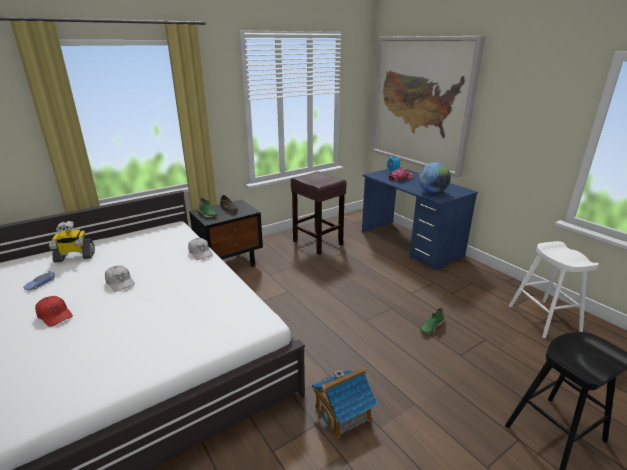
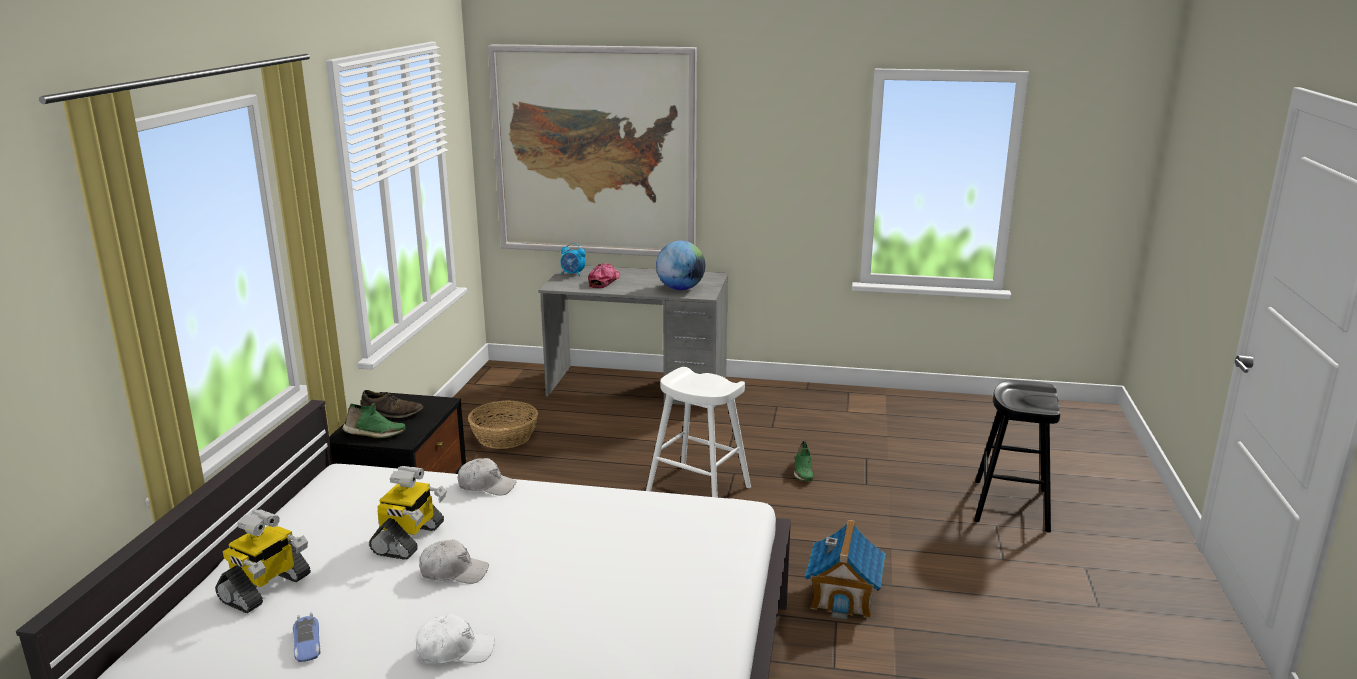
camera: 45 degrees left, 5 degrees down
(55, 315) = (455, 650): red cap -> white cap
(138, 261) = (409, 539): none -> toy robot
(318, 243) = (505, 437): brown stool -> basket
(410, 244) = (638, 387): blue desk -> grey desk
(544, 318) = (886, 413): white stool -> white stool (699, 490)

